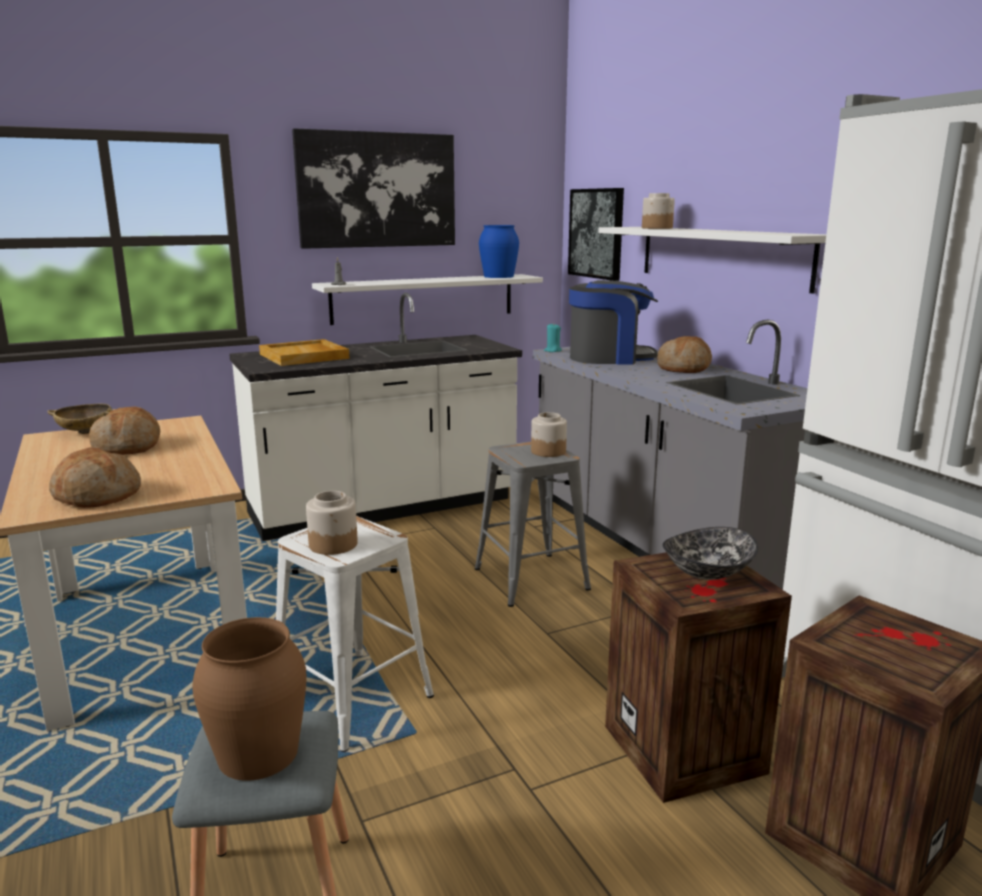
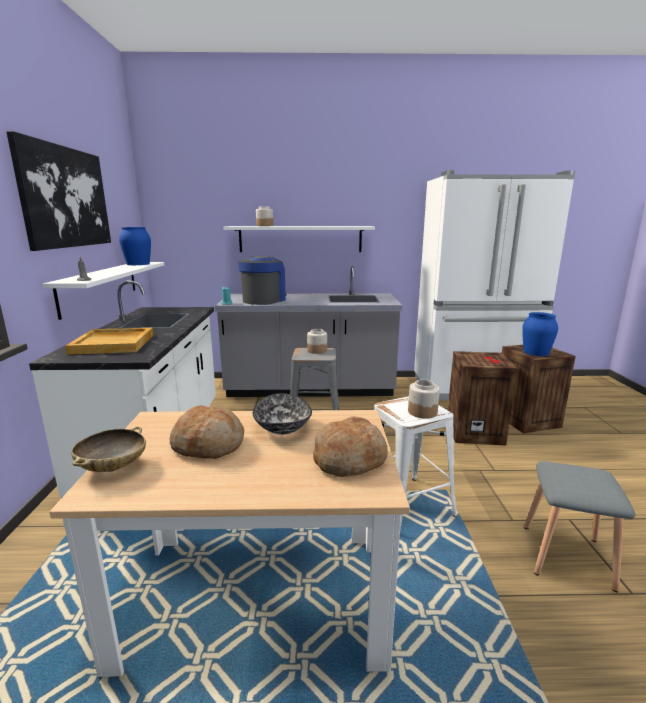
camera: 65 degrees left, 0 degrees up
(257, 753) = (589, 480): brown vase -> none
(596, 233) = (186, 231): picture -> none
(684, 368) = (307, 297): bread -> none
(706, 572) = (479, 357): bowl -> bowl (282, 428)
(869, 641) = (536, 352): none -> blue vase

